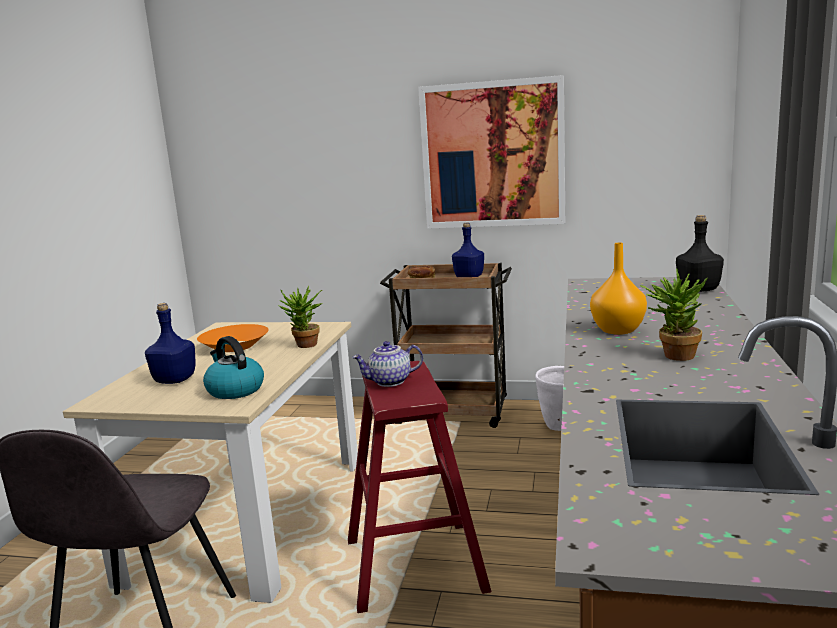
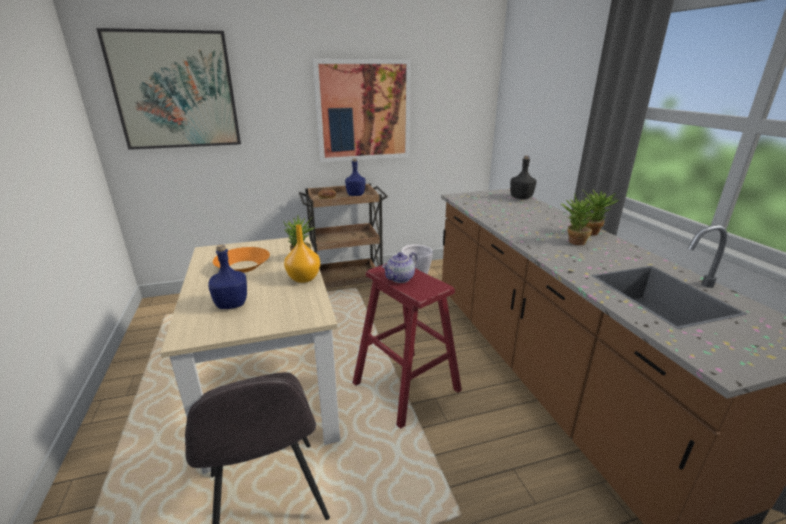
camera: 30 degrees left, 10 degrees up
(234, 390) = (296, 304): kettle -> none
(256, 138) = (176, 91): none -> picture
(618, 330) = (523, 228): orange vase -> orange vase (304, 278)
(739, 346) = (592, 232): none -> potted plant

